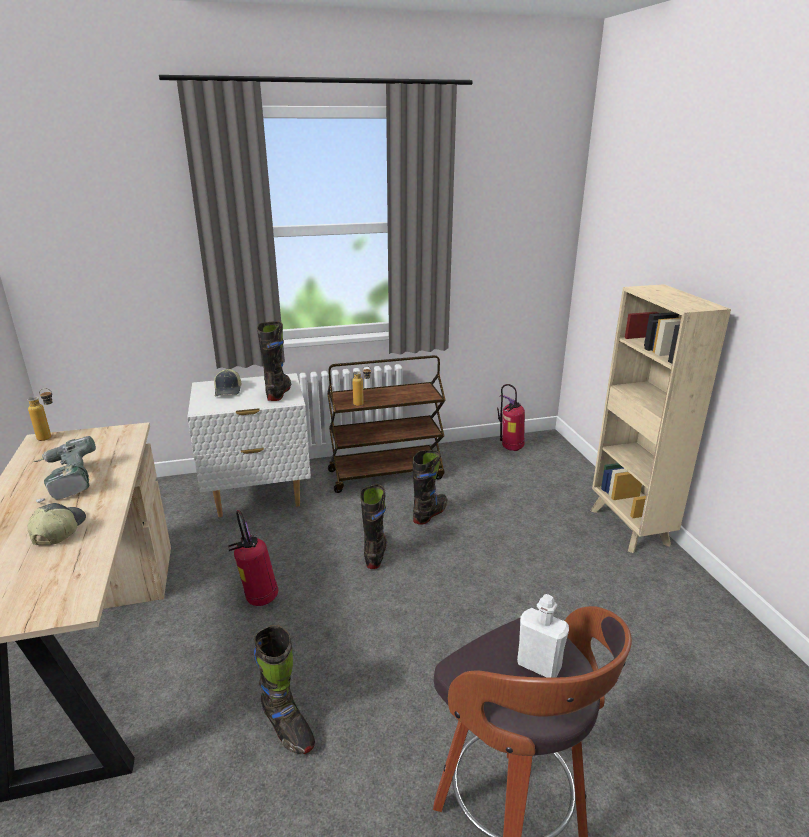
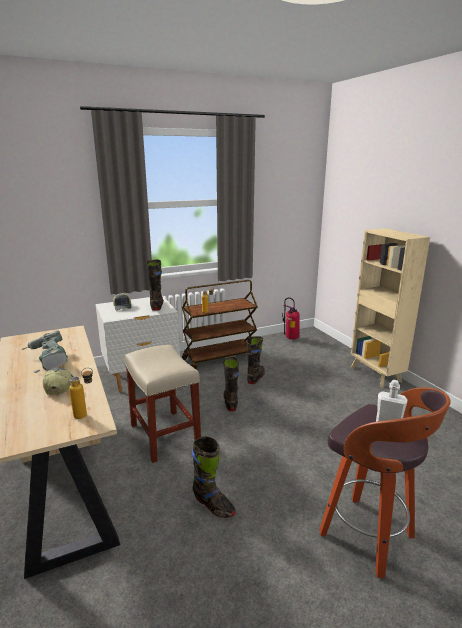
camera: 10 degrees left, 5 degrees down
(50, 437) = (19, 338): bottle -> bottle (86, 414)
(259, 599) = (165, 435): fire extinguisher -> beige stool

